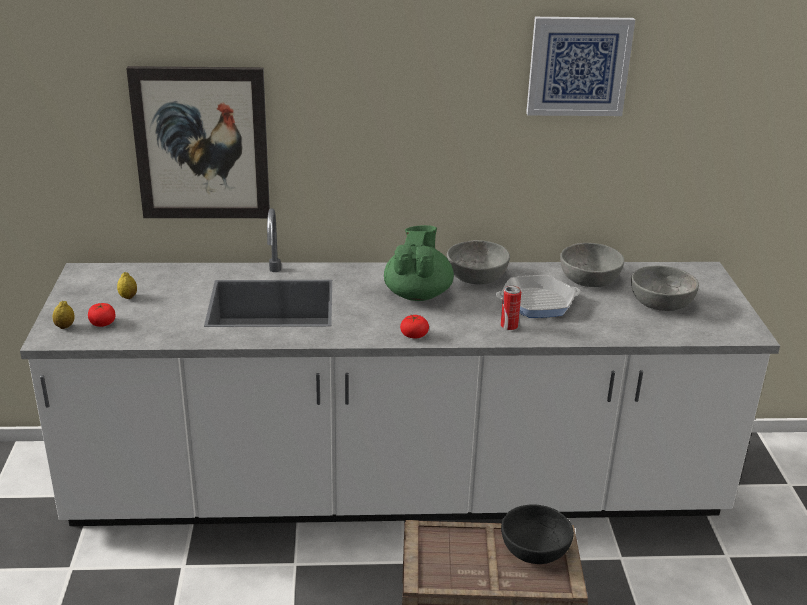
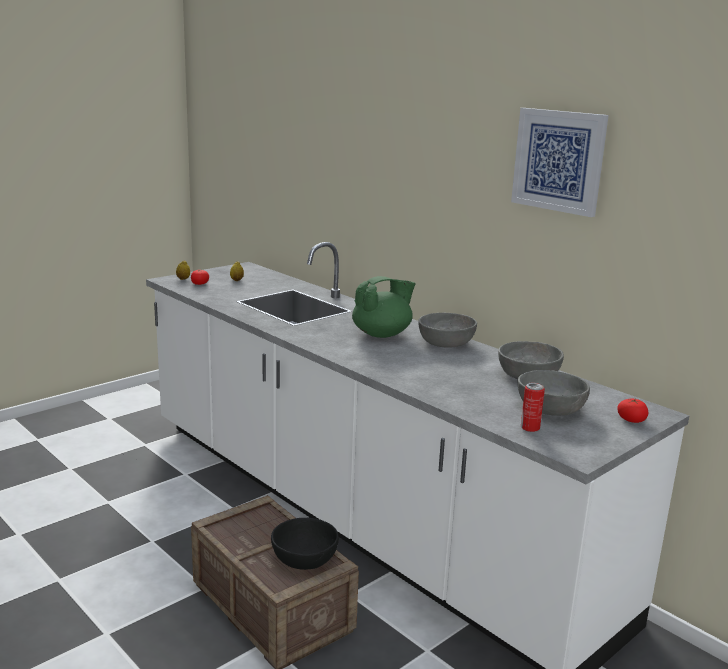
camera: 50 degrees right, 10 degrees down
(201, 143) = (317, 190): picture -> none
(414, 335) = (324, 347): tomato -> tomato (631, 420)
(509, 326) = (394, 368): can -> can (530, 428)
(537, 302) = (449, 368): frying pan -> none

